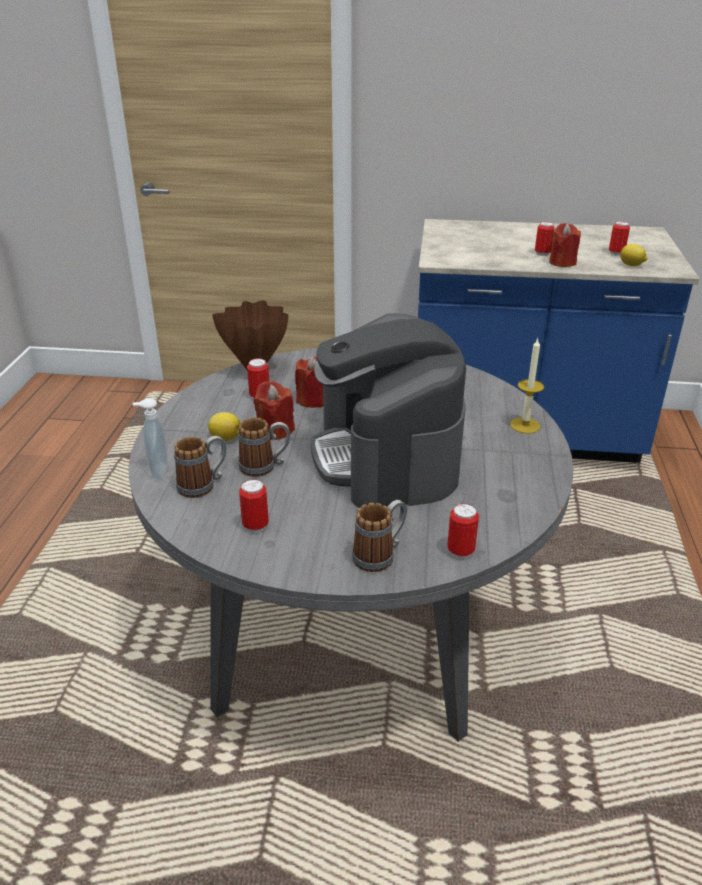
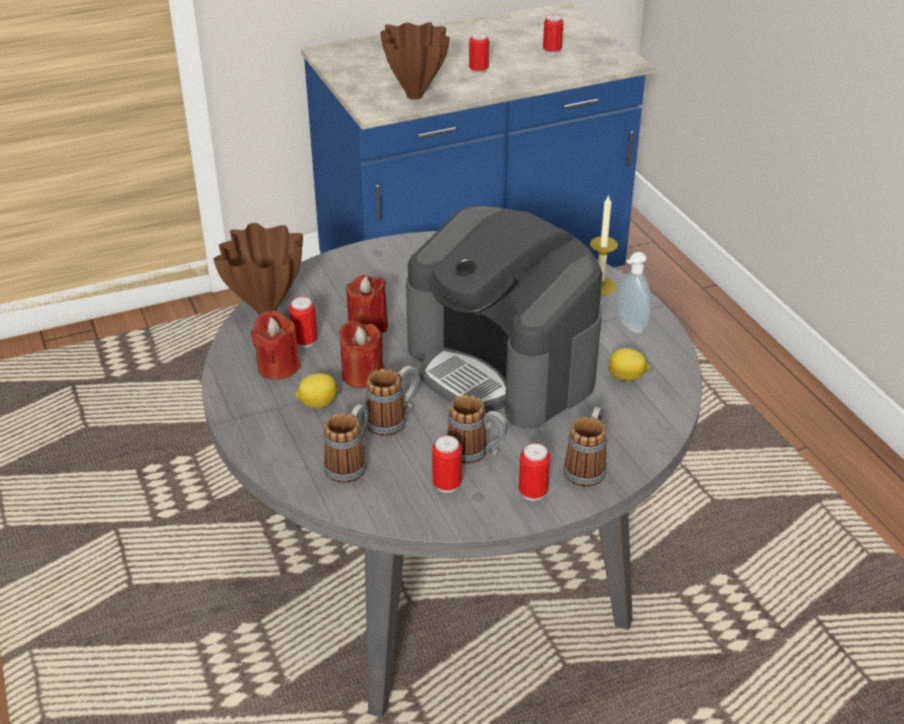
camera: 30 degrees left, 5 degrees up
(157, 471) = (285, 467): soap dispenser -> soap dispenser (629, 327)
(300, 511) = (475, 453): none -> mug
(460, 551) = (651, 435): can -> can (533, 492)
(475, 259) = (415, 96): none -> brown vase
(562, 262) = (509, 78): red candle -> red candle (278, 367)
(631, 265) = (580, 65): lemon -> lemon (627, 377)

